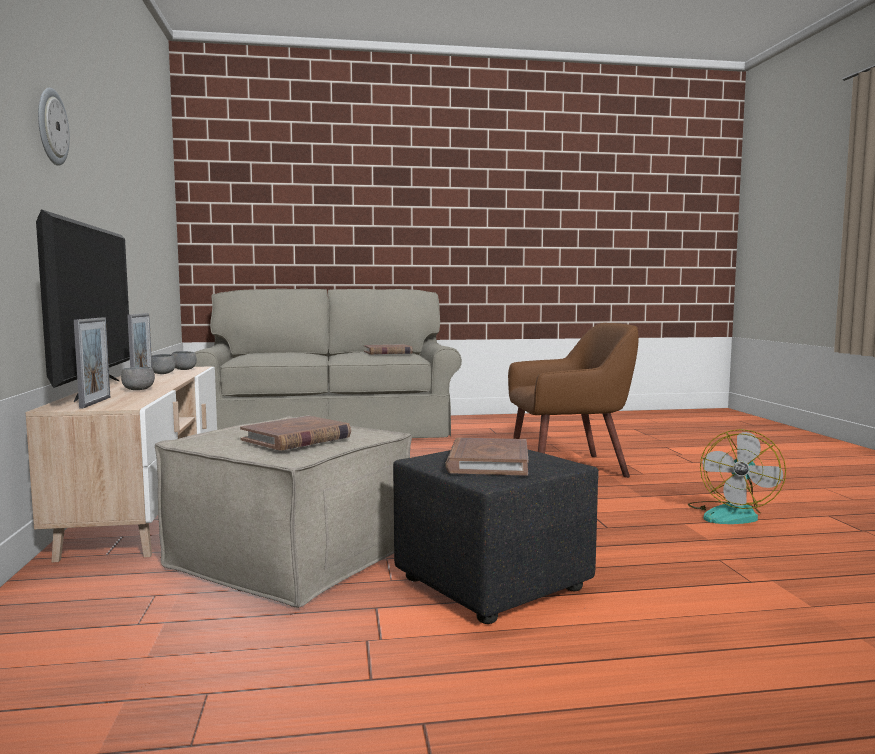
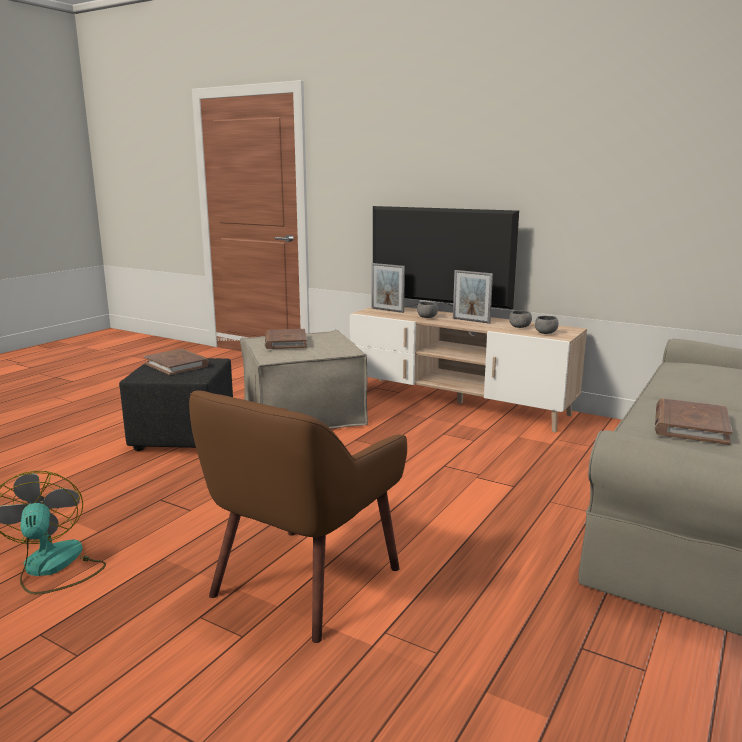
camera: 130 degrees right, 10 degrees up
(51, 127) = (453, 145): wall clock -> none

